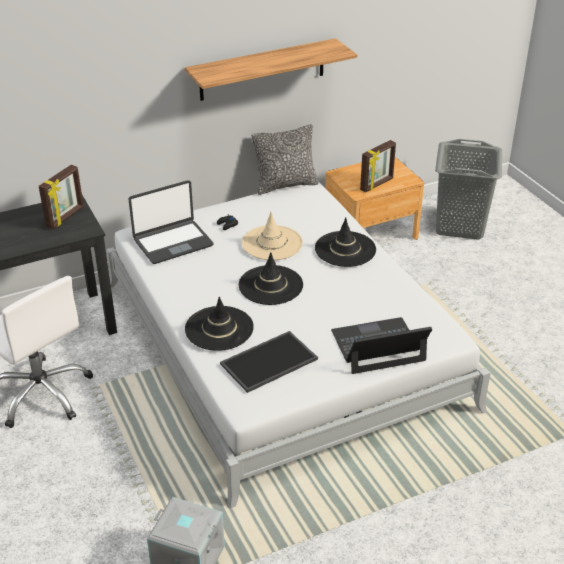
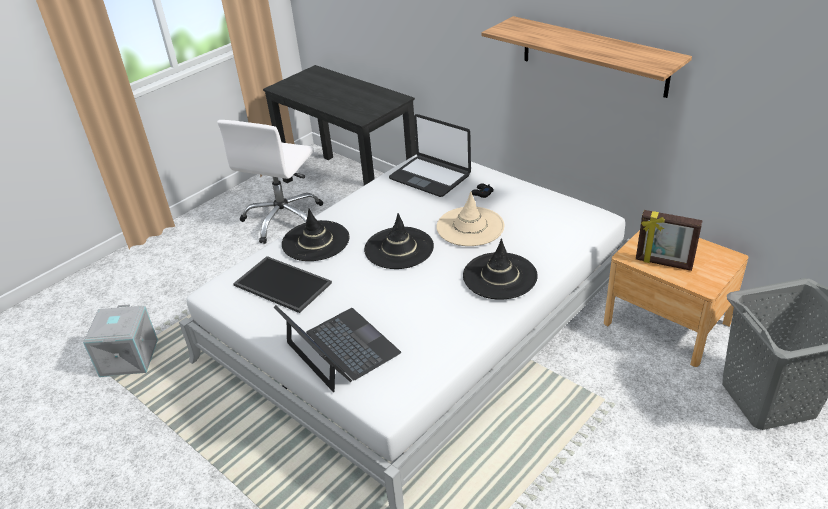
camera: 70 degrees right, 0 degrees up
(66, 217) = (372, 104): picture frame -> none
(285, 185) = (587, 202): pillow -> none

